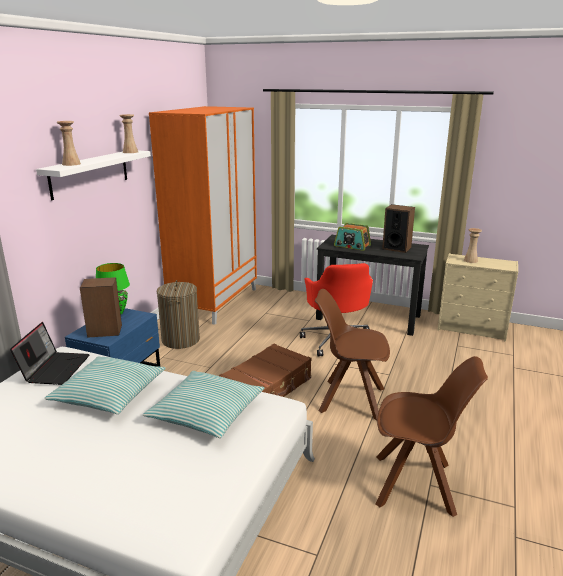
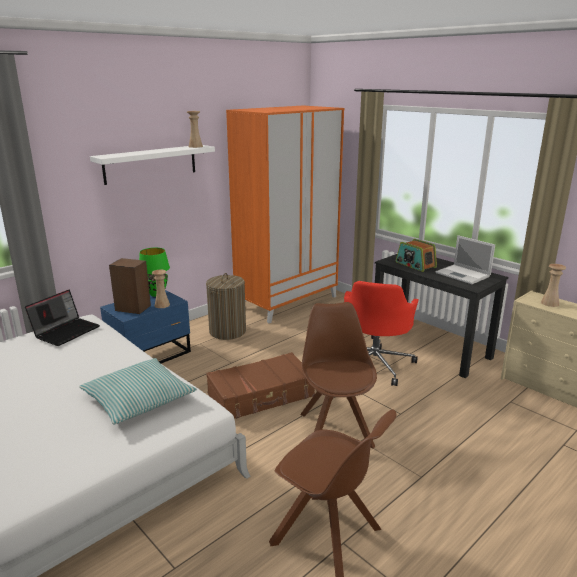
camera: 25 degrees right, 0 degrees up
(71, 164) = (123, 154): beige vase -> beige vase (162, 305)
(109, 394) = (83, 362): pillow -> none
(350, 399) = (335, 428): brown chair -> brown chair turned 45 degrees clockwise
(396, 248) = (463, 275): speaker -> laptop

